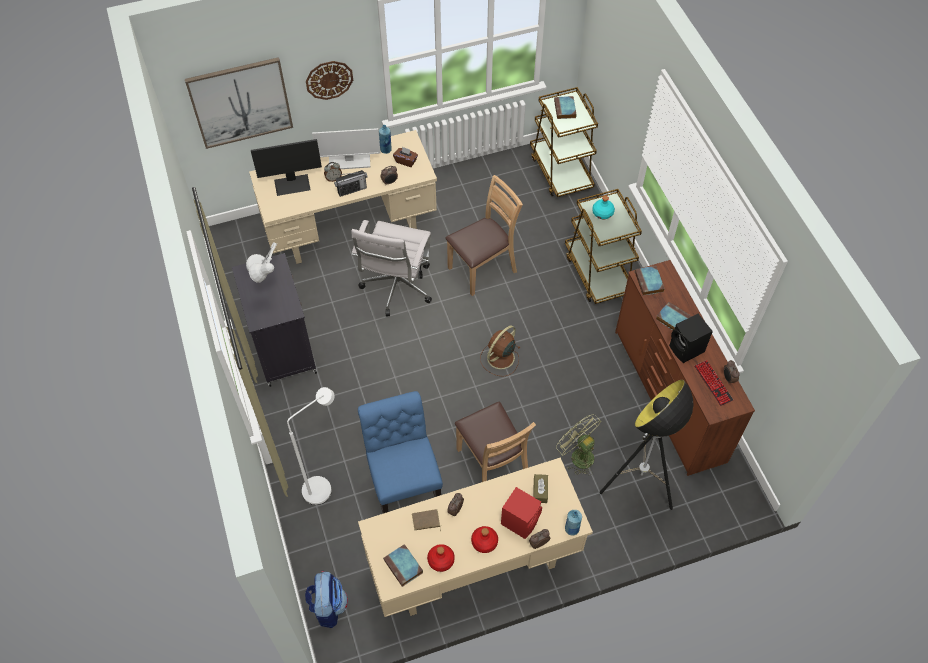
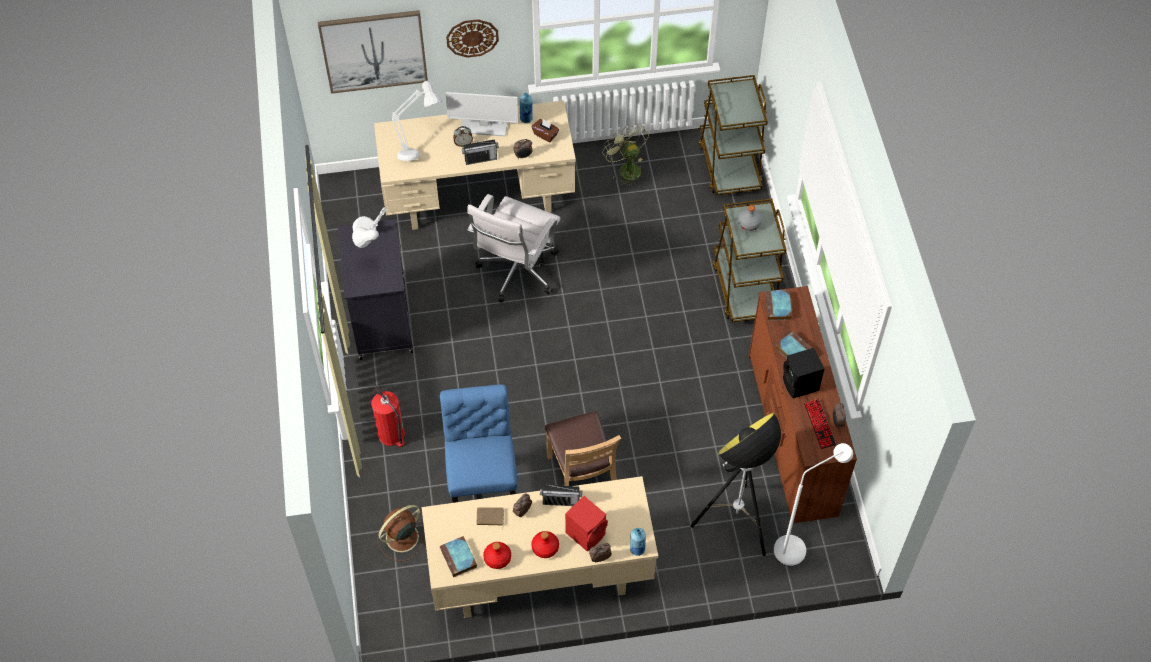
camera: 10 degrees right, 0 degrees up
(292, 184) = (418, 144): monitor -> grey table lamp
(310, 451) = (391, 435): none -> fire extinguisher
(323, 486) = (399, 472): white floor lamp -> white floor lamp (797, 547)
(328, 606) = (382, 594): backpack -> none
(482, 269) = (616, 265): brown chair -> none
(490, 494) = (561, 501): none -> radio
(500, 358) = (614, 366): brown fan -> brown fan (401, 538)
(540, 491) = (613, 506): brown tissue box -> none
(565, 110) = (735, 99): book -> none
(577, 455) = (676, 483): green fan -> green fan (626, 169)
(603, 213) = (749, 223): turquoise bottle -> grey bottle

